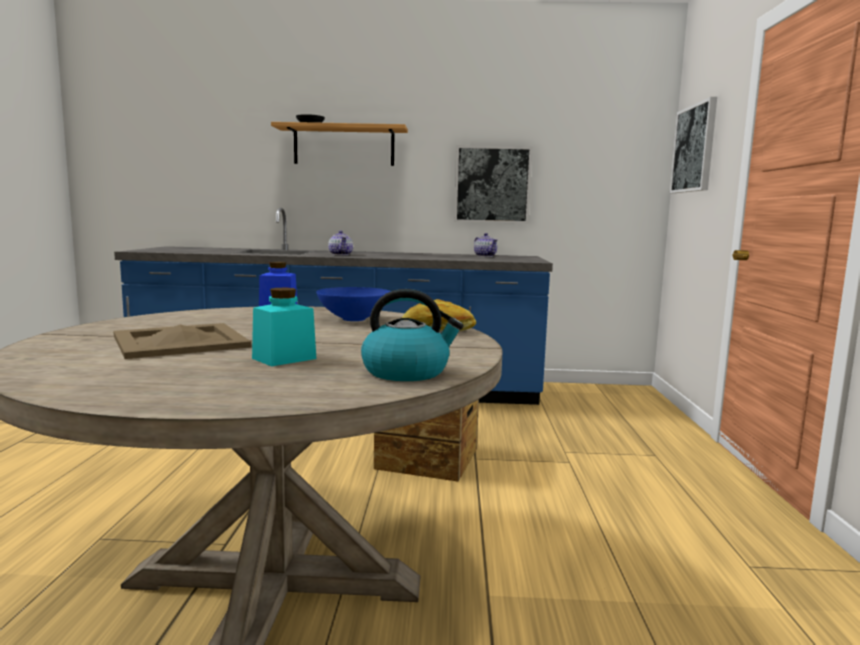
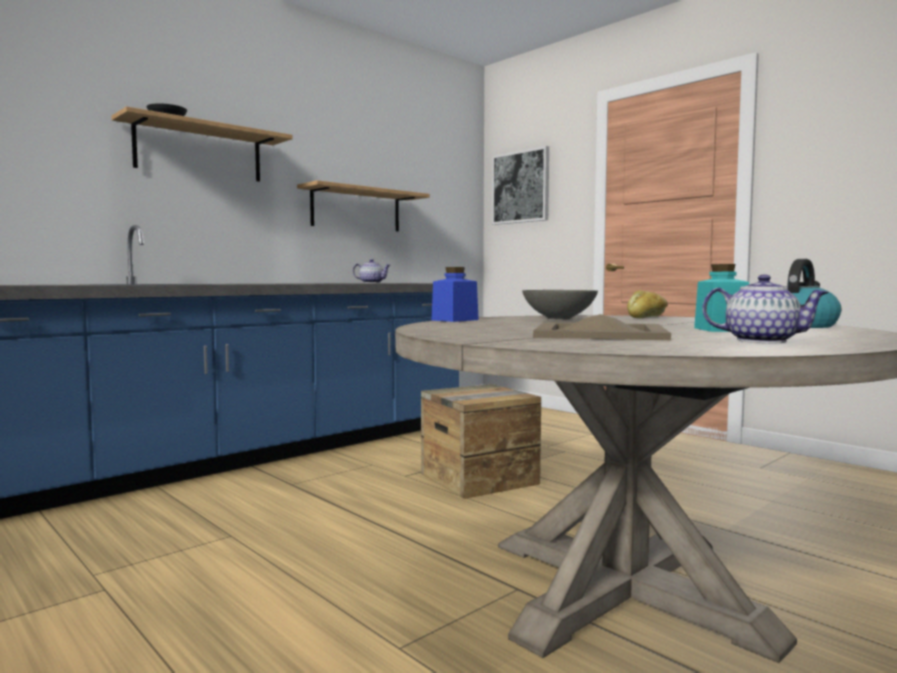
camera: 45 degrees left, 5 degrees down
(341, 254) = (250, 283): teapot -> teapot (760, 341)
(353, 319) = (559, 318): blue bowl -> grey bowl
(492, 184) = (356, 210): picture -> shelf

